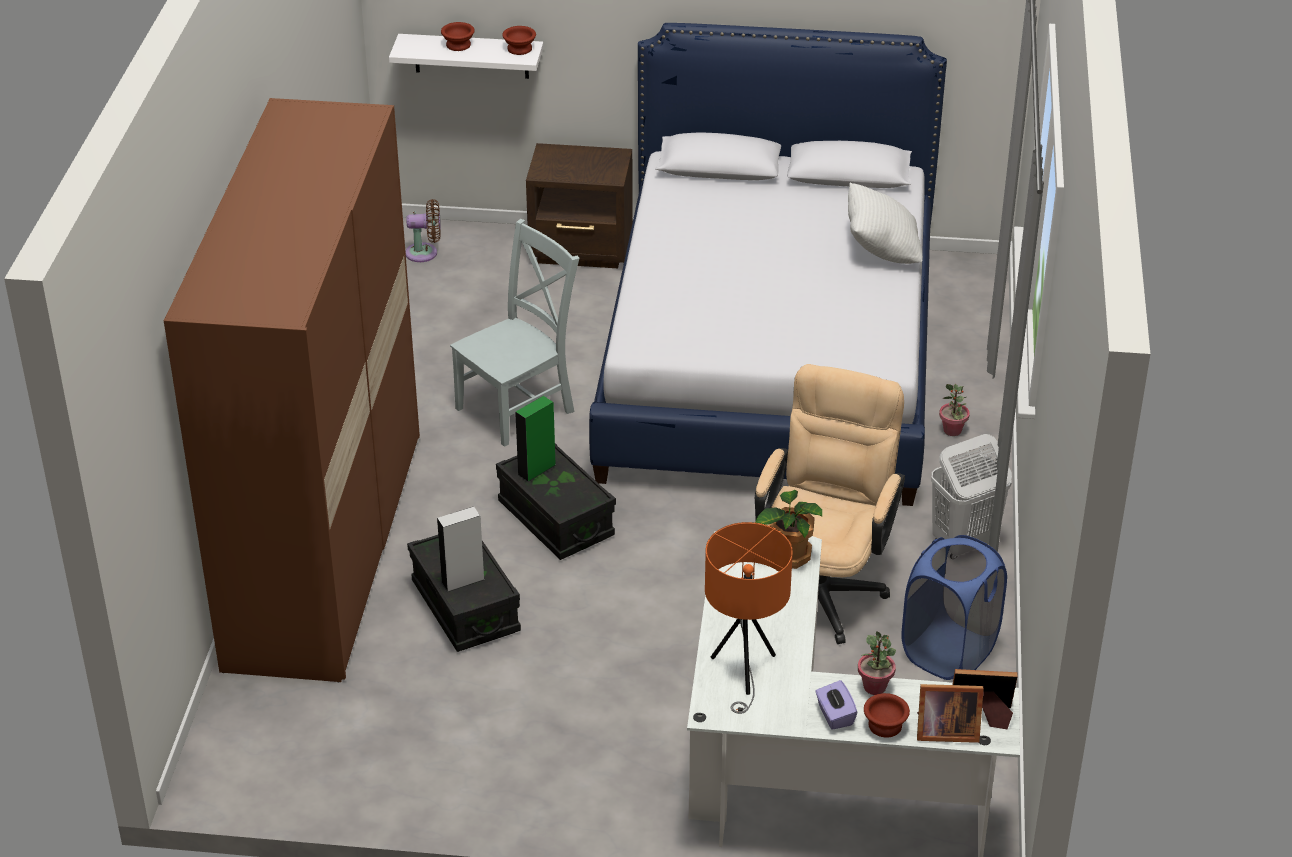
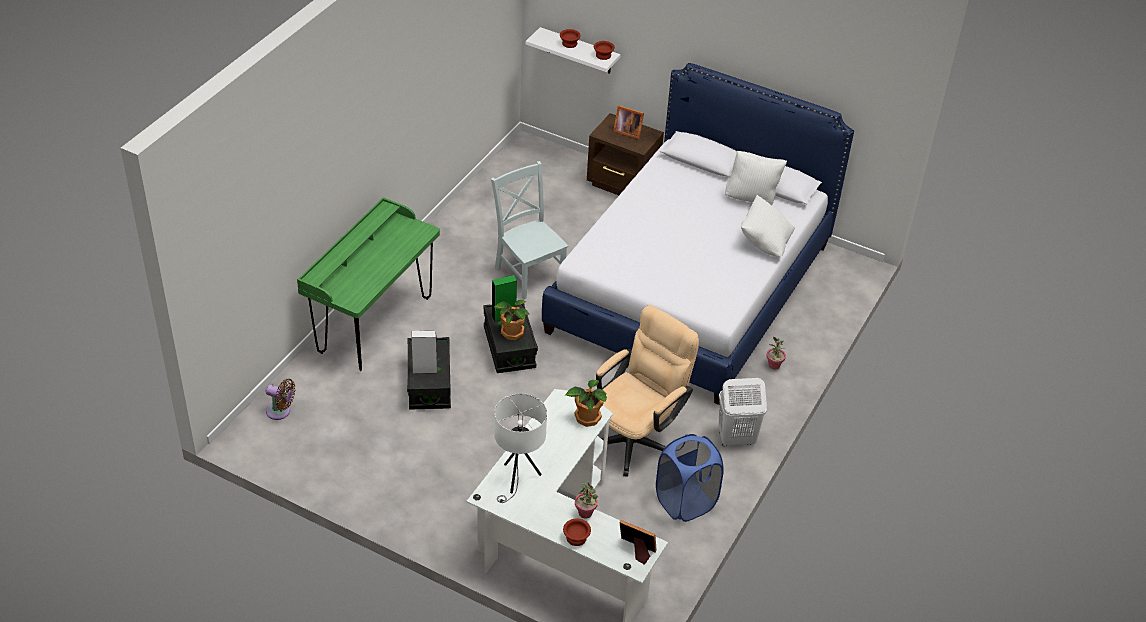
camera: 20 degrees right, 5 degrees up
(325, 548) = (374, 325): brown wardrobe -> green desk
(425, 253) = (531, 160): brown fan -> brown fan (280, 412)
(519, 408) = (528, 273): grey chair -> grey chair turned 105 degrees counterclockwise
(563, 489) = (512, 332): none -> potted plant
(744, 673) = (517, 479): orange table lamp -> white table lamp
(825, 199) = (751, 198): none -> white pillow
(834, 715) = (552, 522): purple tissue box -> none
(944, 731) = (607, 553): picture frame -> picture frame (627, 131)

